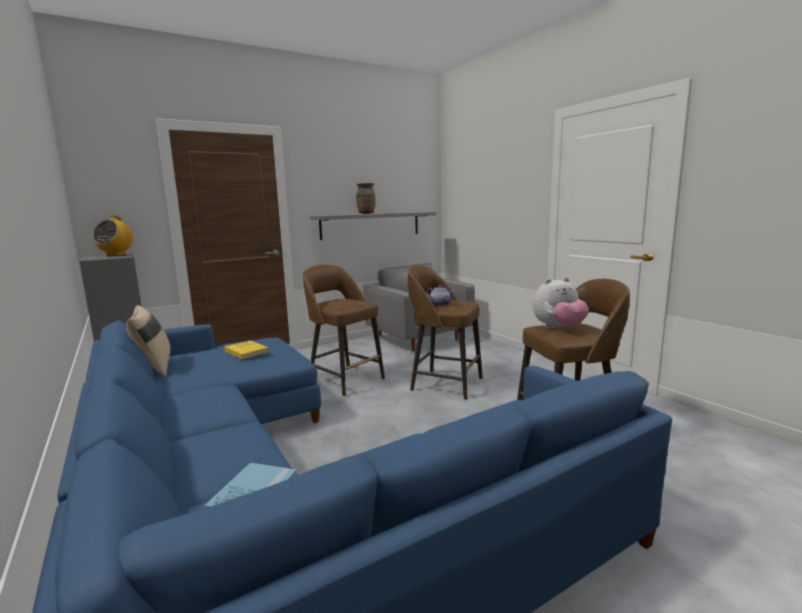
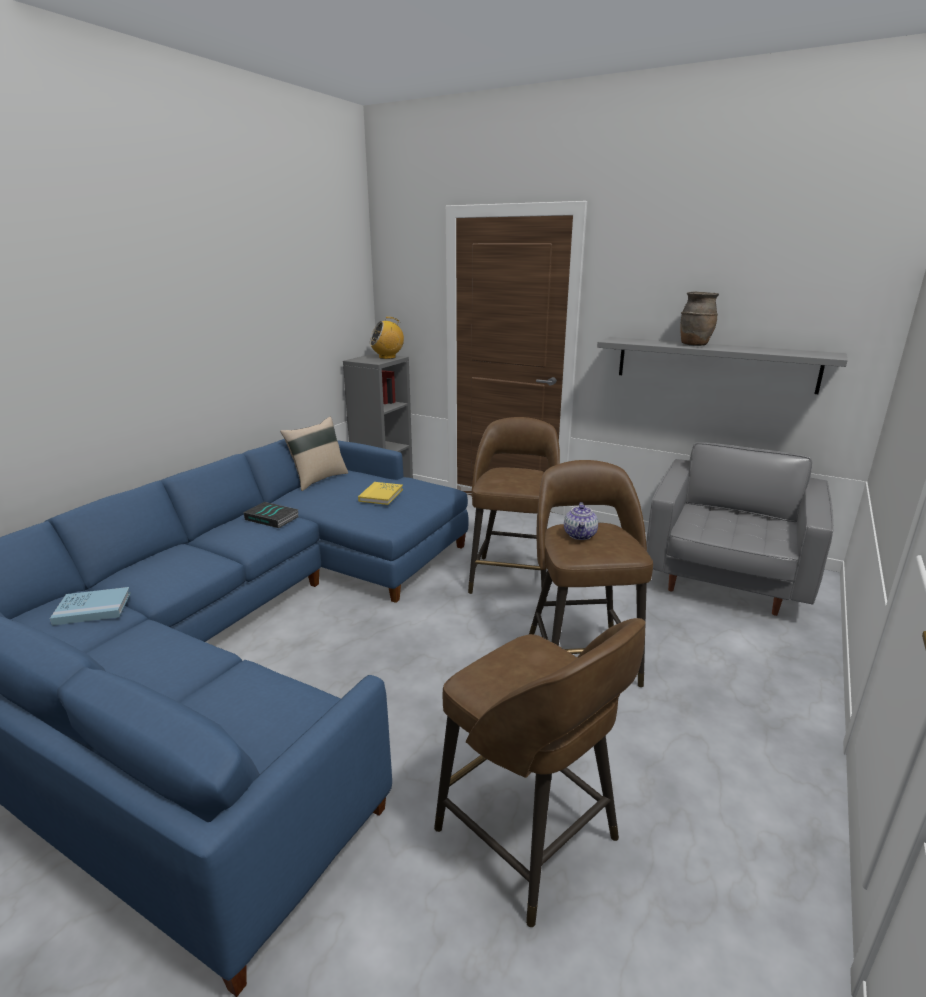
camera: 60 degrees right, 10 degrees up
(203, 392) = (273, 518): none -> book
(558, 329) = (527, 666): plush toy -> none

